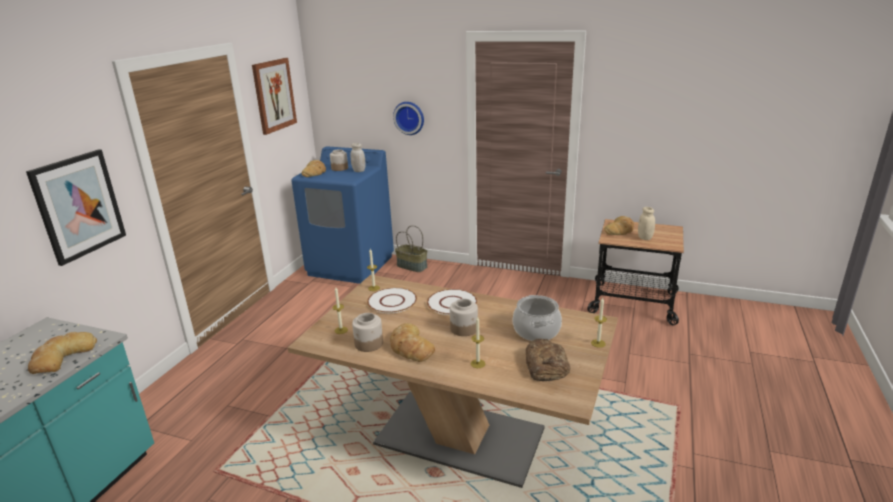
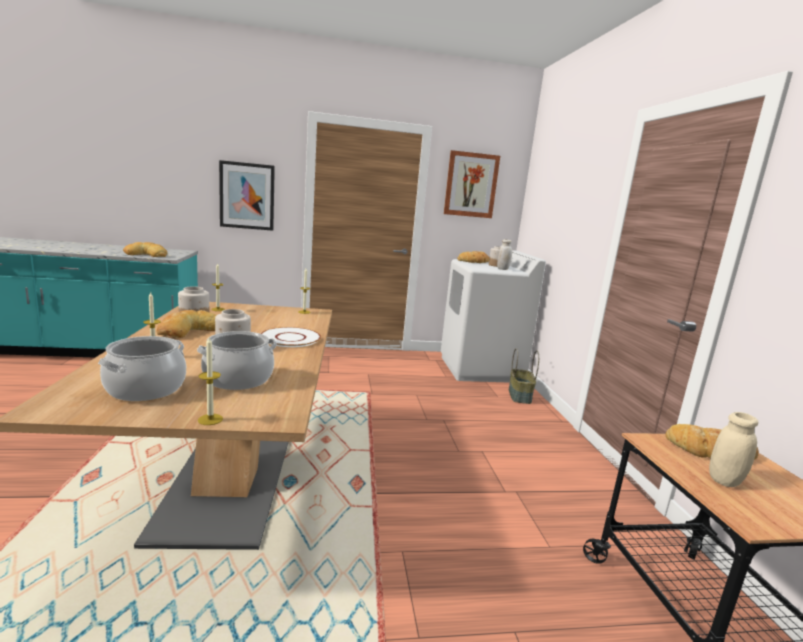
camera: 60 degrees right, 10 degrees down
(351, 265) = (480, 369): blue washing machine -> white washing machine
(392, 301) = (281, 319): white plate -> none
(409, 117) = (572, 225): wall clock -> none
(546, 365) = (145, 388): bread -> cooking pot

